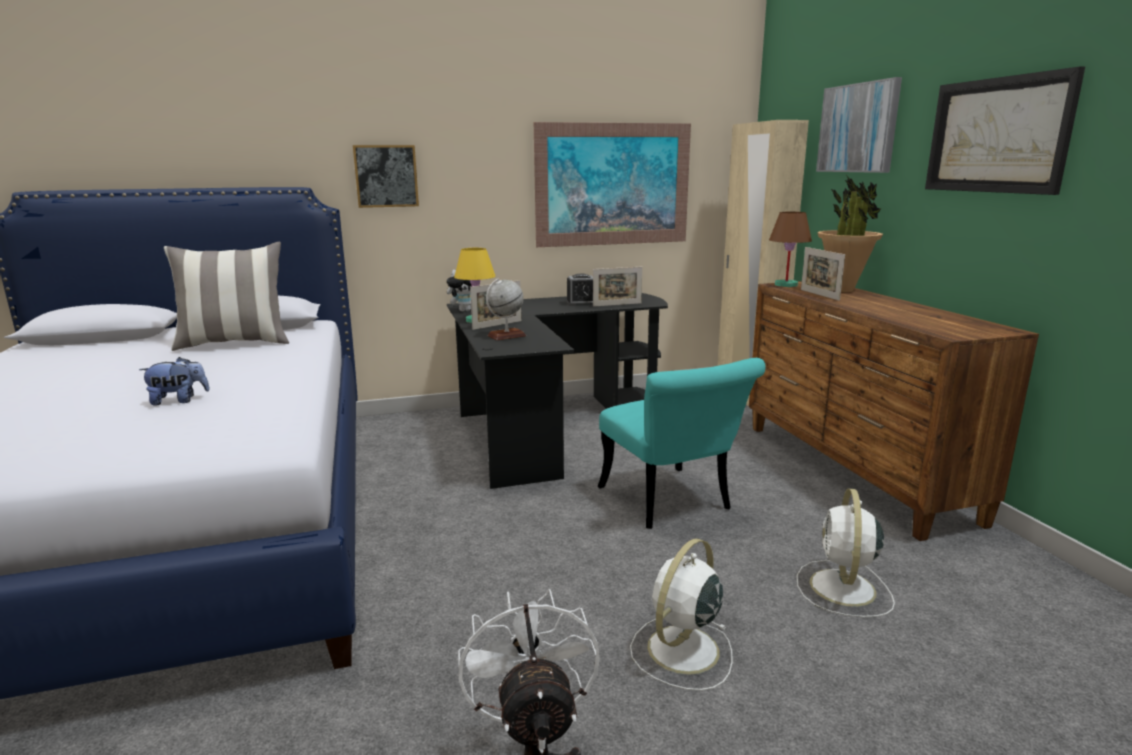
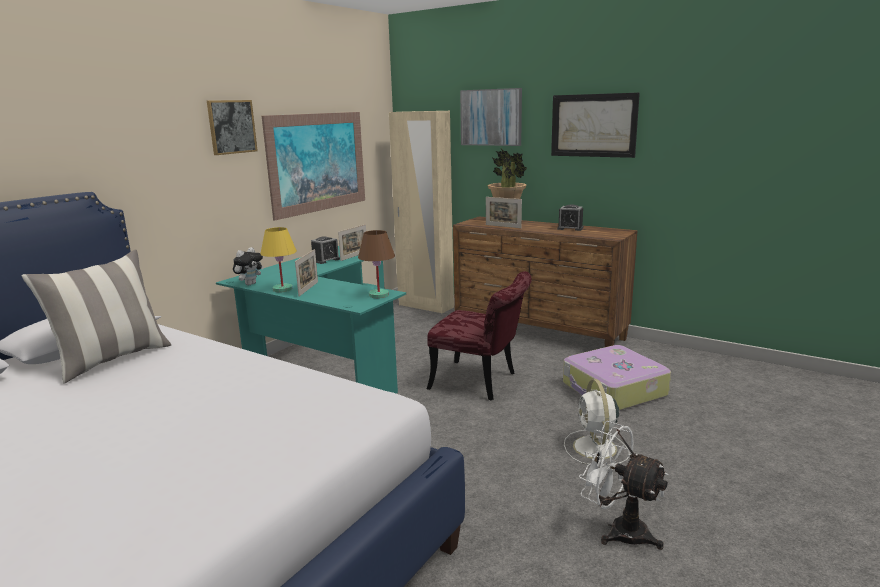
camera: 40 degrees left, 0 degrees up
(179, 400) = (214, 410): plush toy -> none
(386, 176) = (151, 172): picture -> picture (231, 127)
(506, 336) = (337, 294): globe -> none
(546, 425) = (327, 364): black desk -> turquoise desk
(671, 504) = (481, 382): turquoise chair -> red chair
(786, 285) = (470, 223): brown table lamp -> brown table lamp (378, 295)
(842, 589) = (613, 390): white fan -> suitcase
(917, 312) = (570, 228): none -> alarm clock

